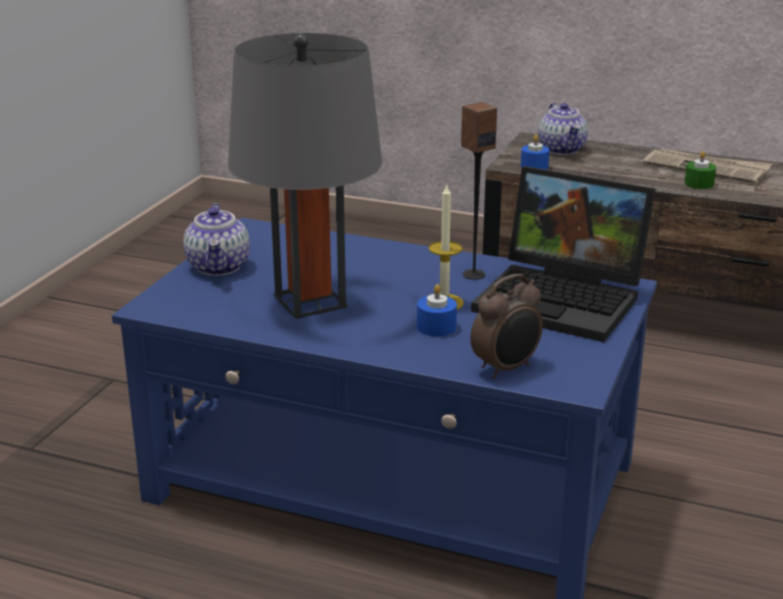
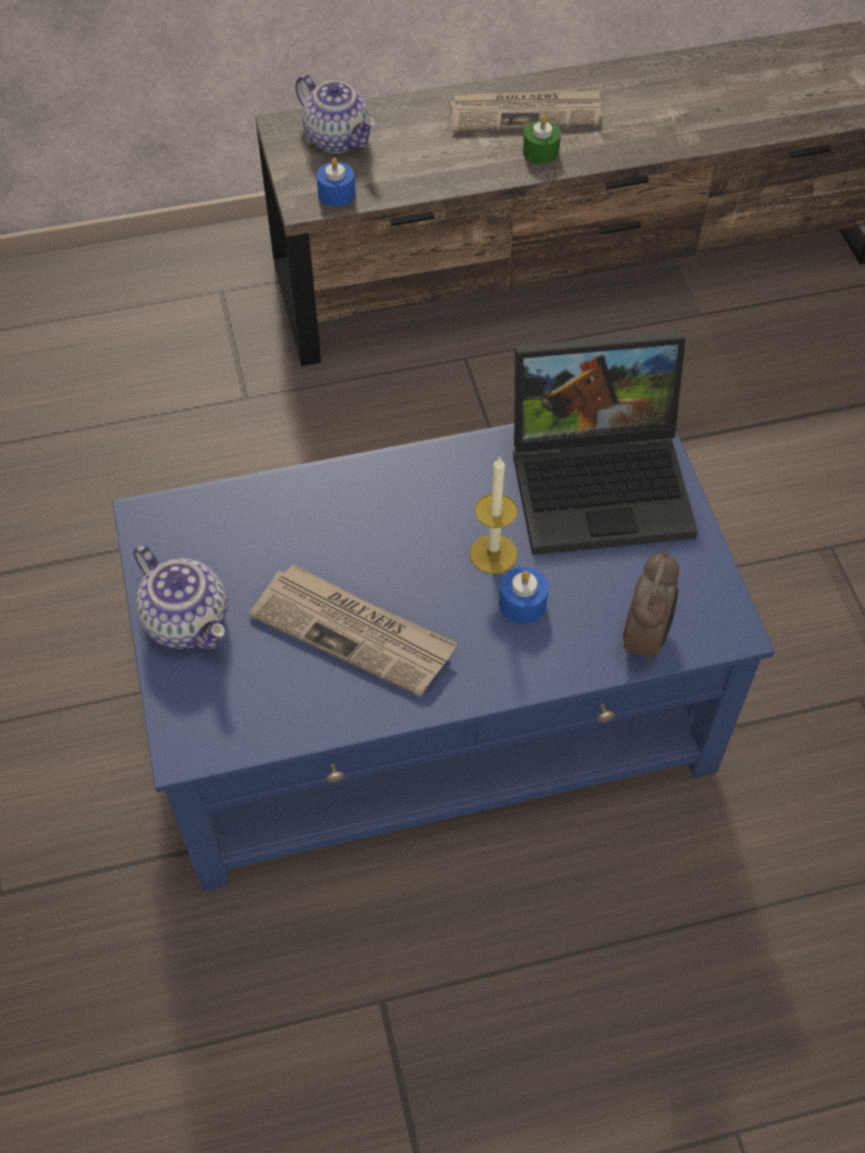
camera: 35 degrees left, 30 degrees up
(310, 301) = (354, 632): grey table lamp -> newspaper
(473, 274) = (478, 482): speaker -> none

